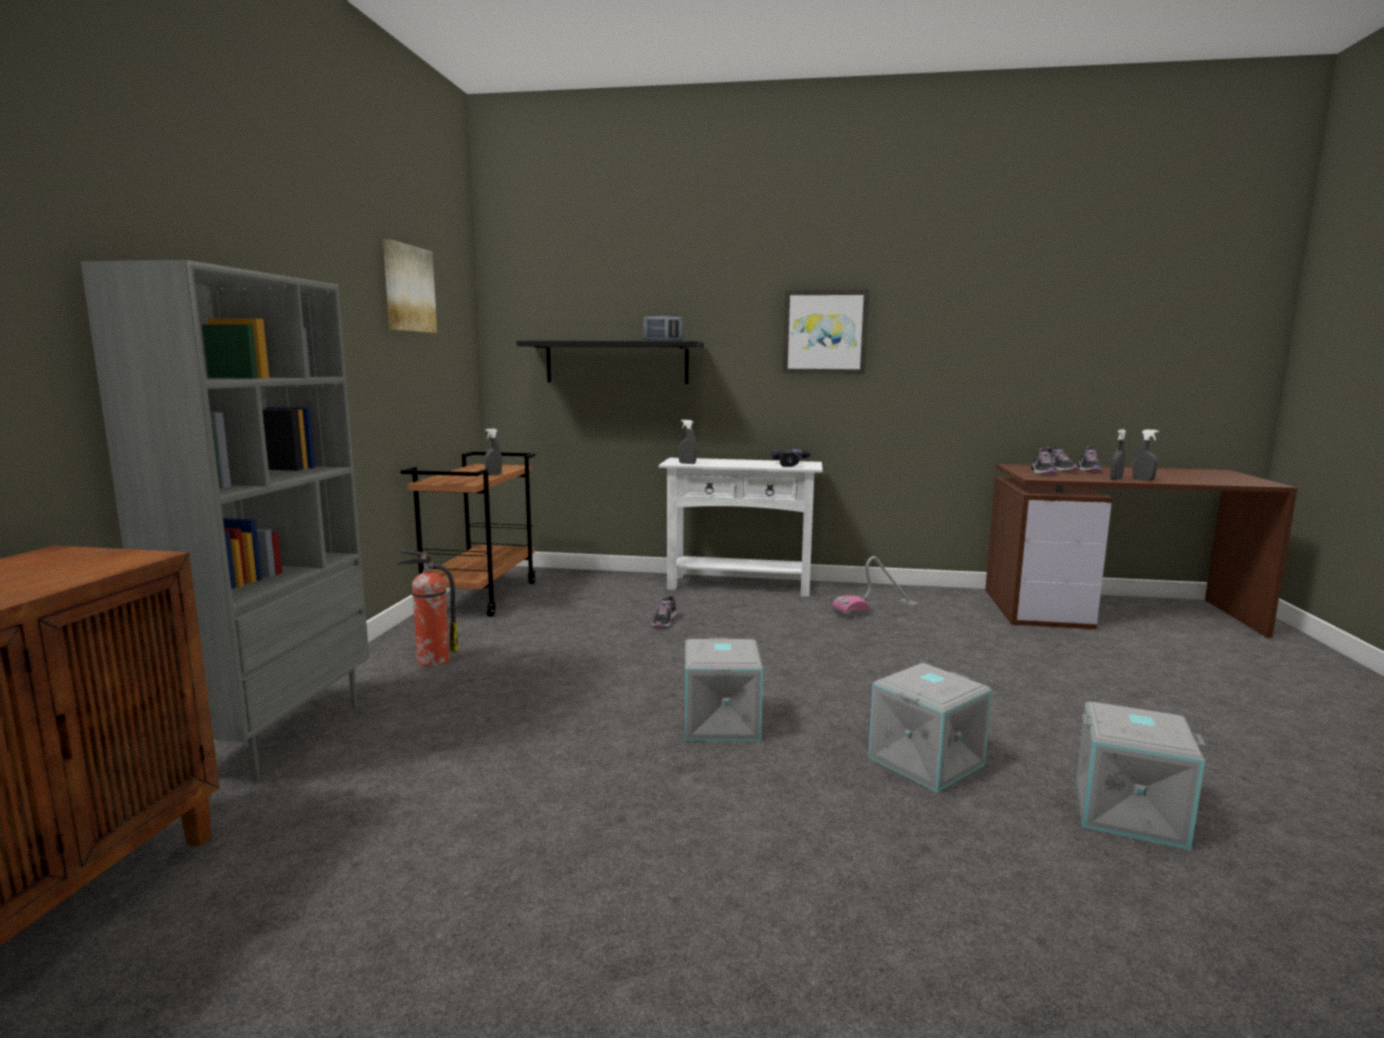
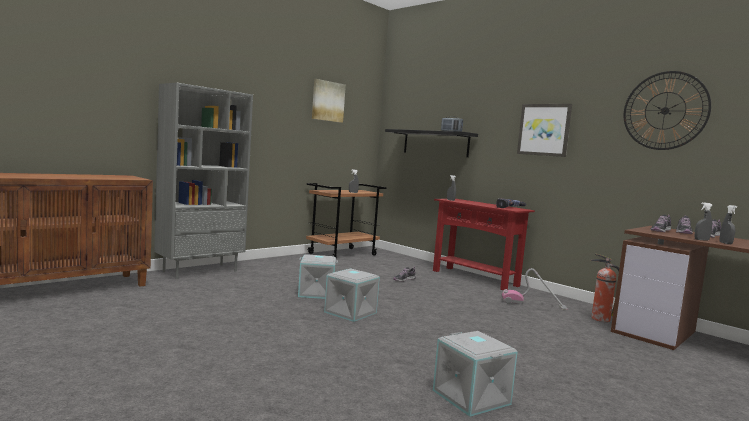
camera: 35 degrees right, 5 degrees down
(431, 661) = (283, 267): fire extinguisher -> fire extinguisher (599, 319)
(739, 586) = (474, 278): white console table -> red console table
(924, 760) = (412, 350): grey storage box -> grey storage box (316, 293)
(1006, 300) = (665, 110): none -> wall clock

